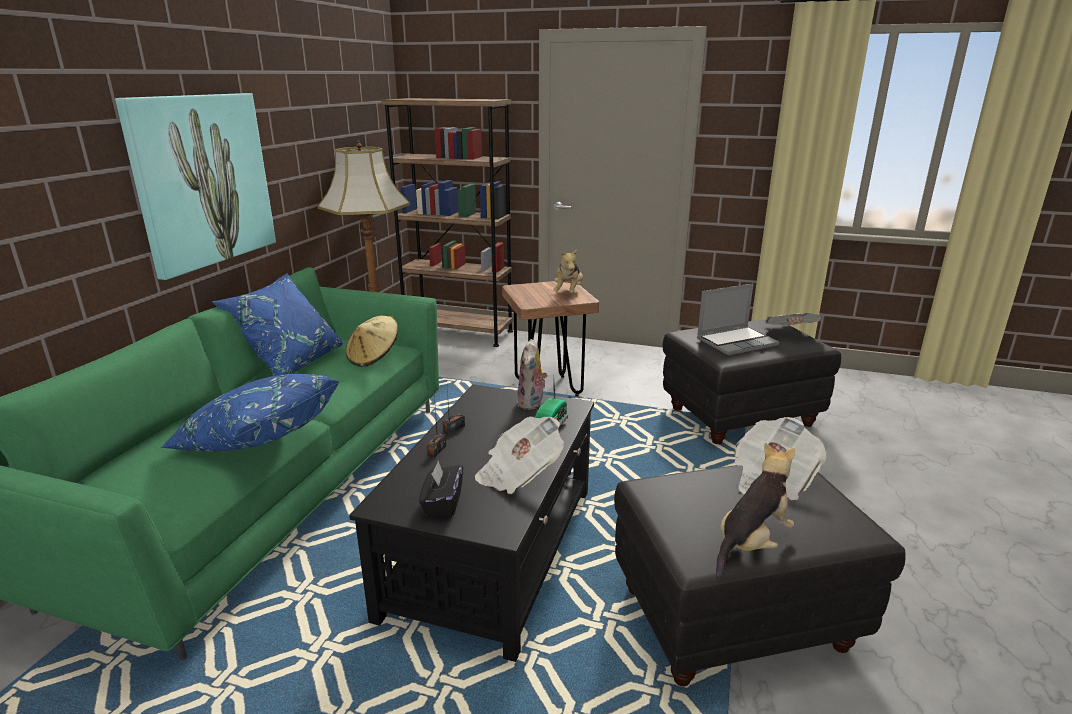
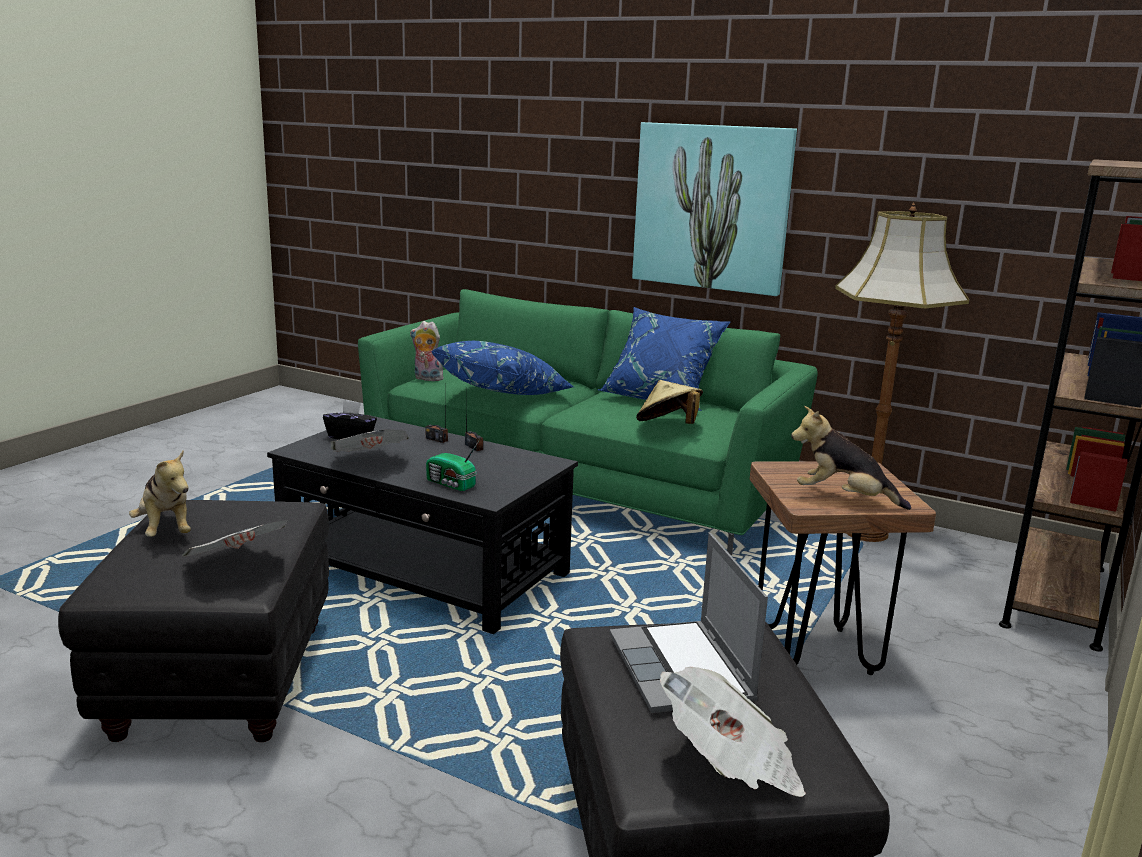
camera: 100 degrees right, 5 degrees down
(532, 403) = (509, 481): plush toy -> plush toy (426, 378)

